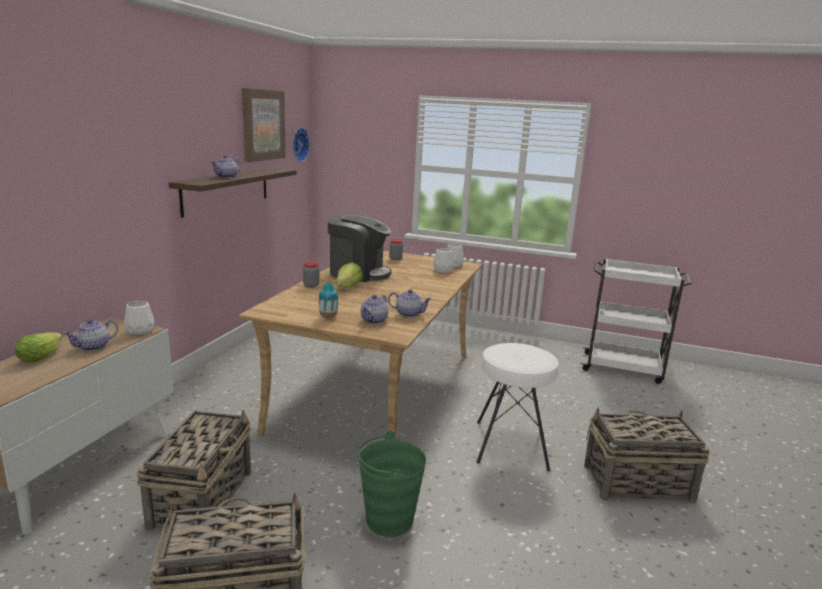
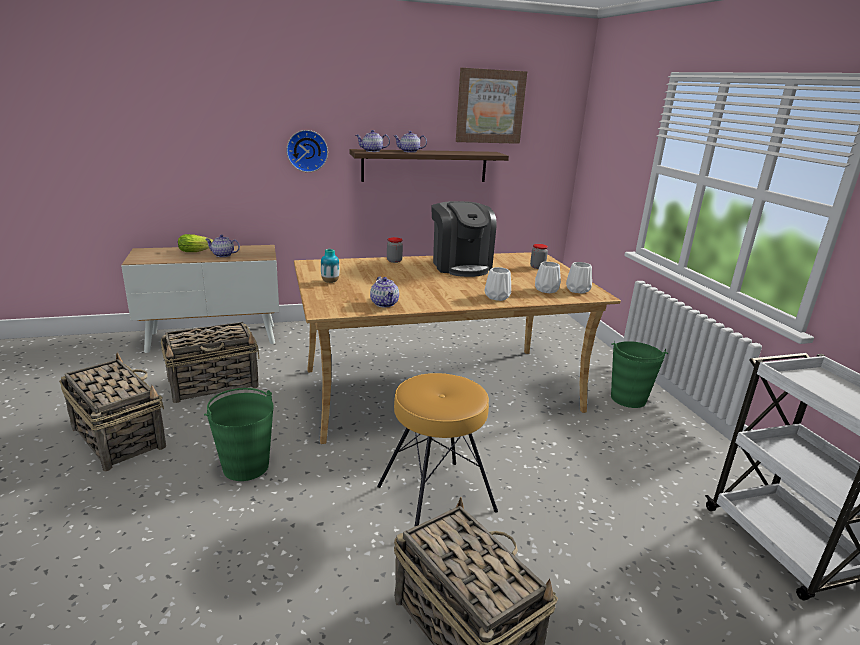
camera: 55 degrees right, 5 degrees up
(141, 331) = (262, 256): white vase -> white vase (498, 297)
(298, 144) = (552, 131): wall clock -> wall clock (307, 150)
(348, 287) = (414, 271): lettuce -> none
(374, 320) = (346, 296): teapot -> teapot (372, 151)
(465, 338) = (628, 399): none -> green bucket
(510, 445) = (435, 497): white stool -> brown stool

